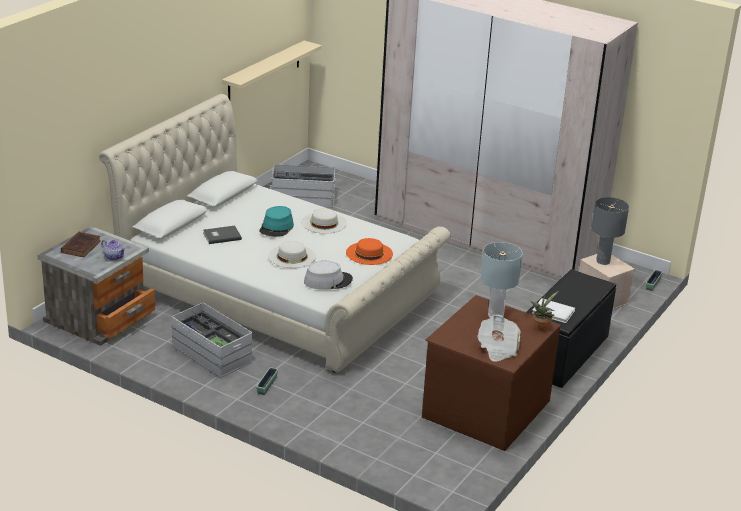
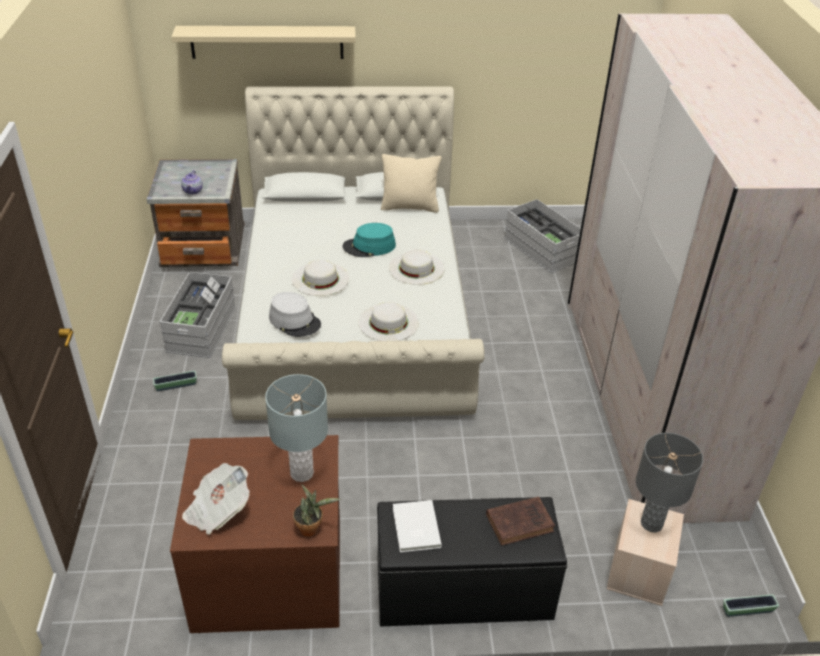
camera: 55 degrees right, 10 degrees up
(81, 246) = (195, 170): brown book -> brown book (521, 522)
(221, 236) = (316, 226): grey book -> none
(247, 197) = (410, 207): none -> beige pillow
(264, 71) = (546, 87): beige shelf -> beige shelf (267, 42)
(369, 253) = (388, 322): orange hat -> white hat

